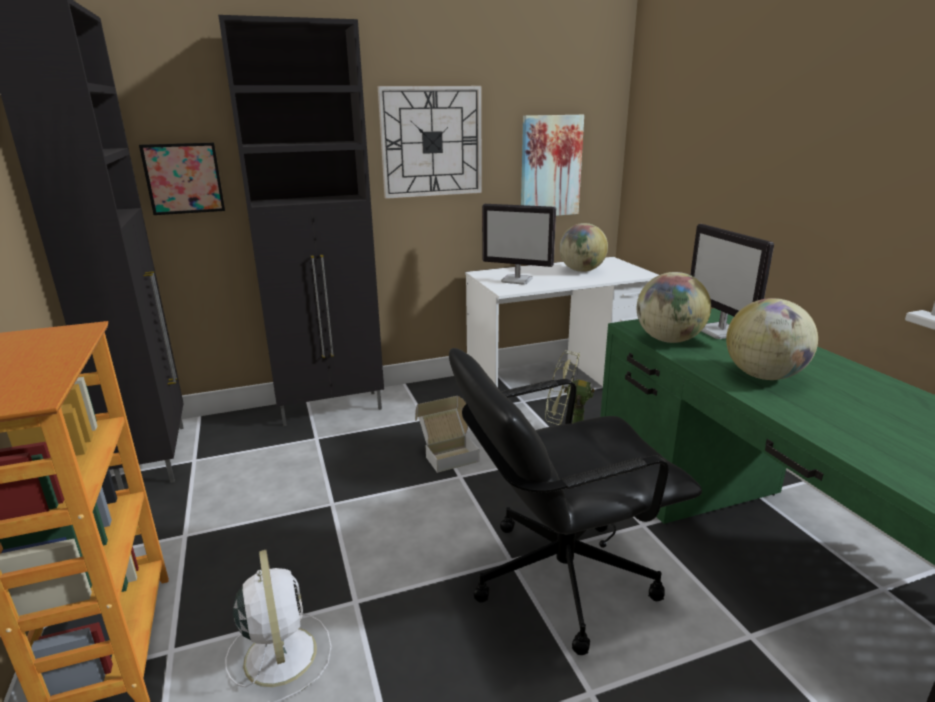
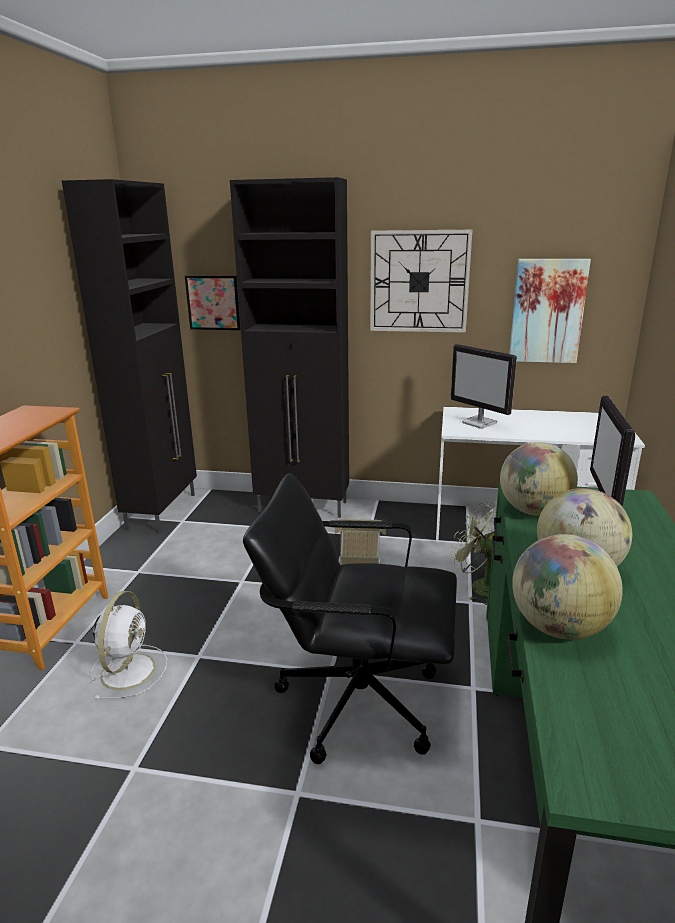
camera: 30 degrees right, 0 degrees up
(581, 270) = (559, 423): globe -> globe (558, 627)

